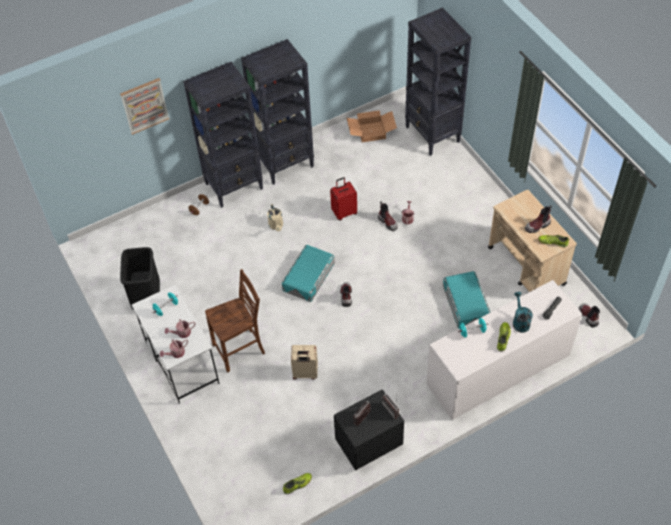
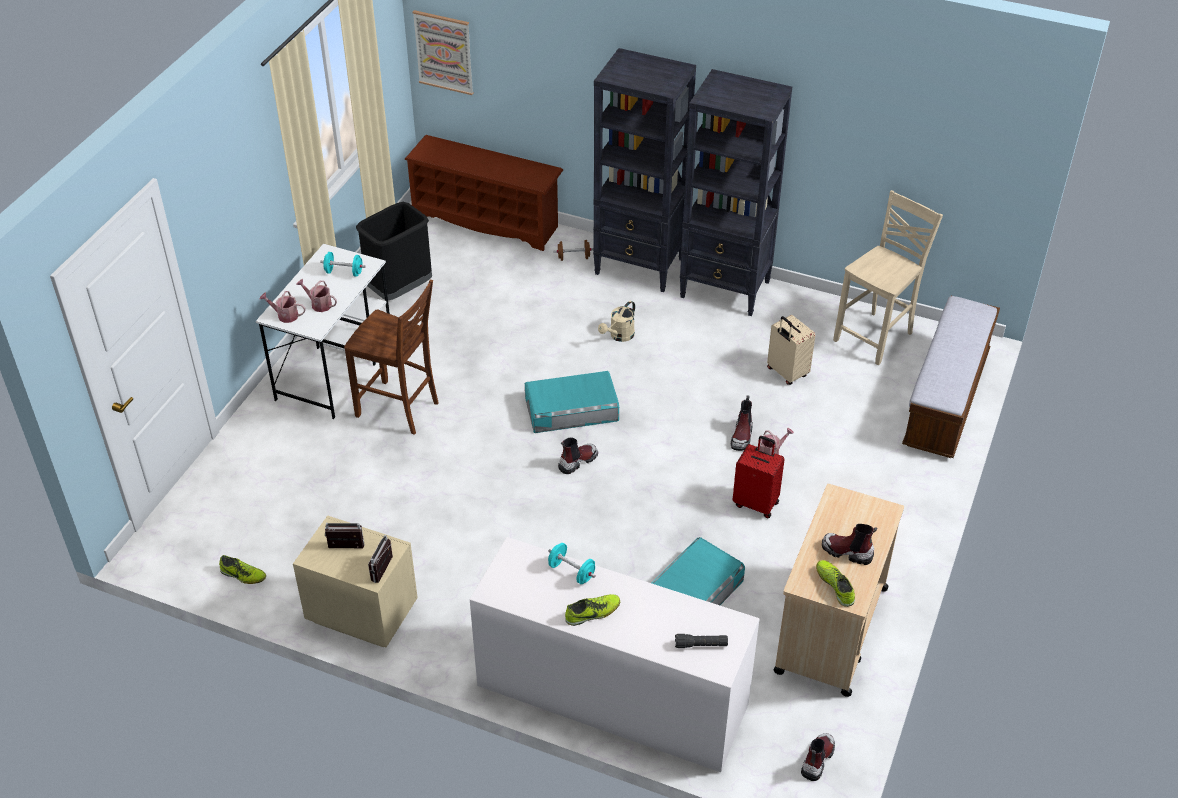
camera: 50 degrees right, 10 degrees down
(131, 227) = (487, 221): none -> brown shoe rack
(144, 105) = (558, 51): picture -> picture (444, 52)
(305, 373) = (418, 489): beige suitcase -> beige suitcase (786, 373)
(344, 212) = (710, 385): red suitcase -> red suitcase (756, 503)
(367, 444) = (361, 612): black nightstand -> beige nightstand
(371, 131) = (876, 337): cardboard box -> beige chair
(432, 135) = (946, 399): black bookcase -> bench
(520, 321) = (642, 617): turquoise watering can -> none

